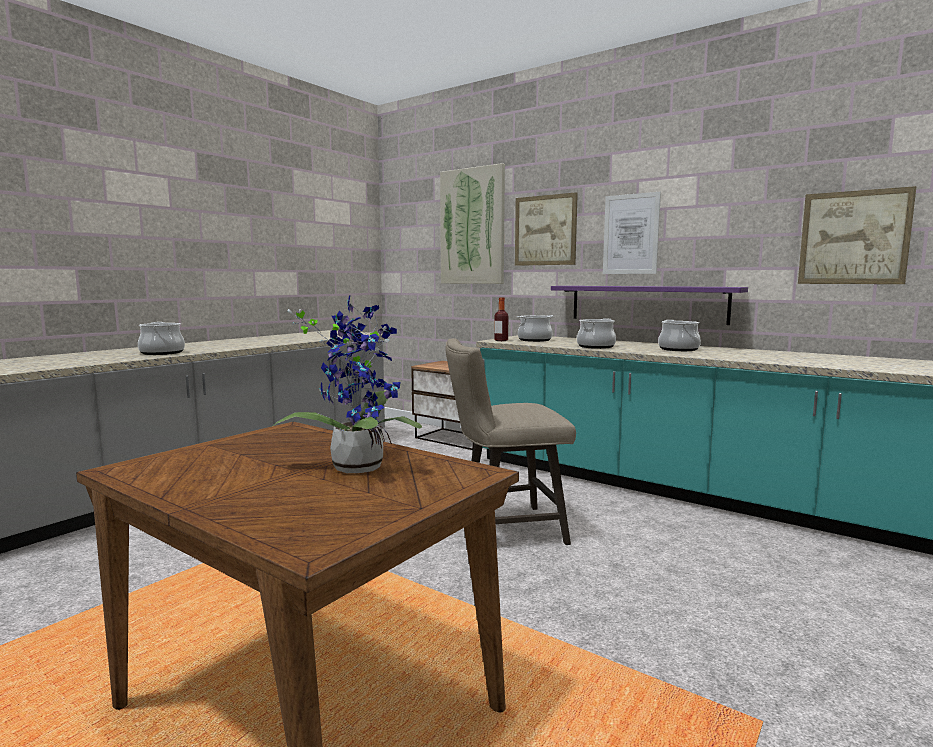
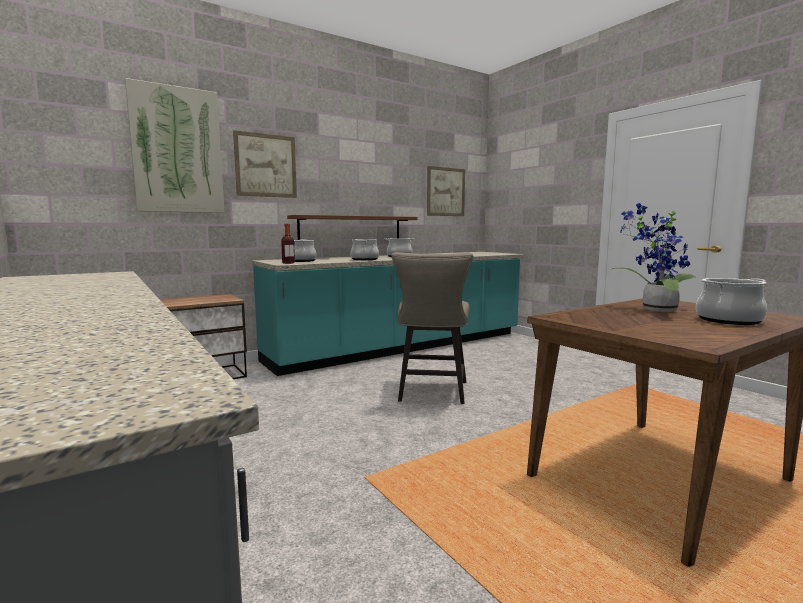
camera: 70 degrees left, 0 degrees up
(162, 353) = (102, 316): cooking pot -> cooking pot (728, 320)
(631, 234) = (337, 177): picture -> none
(646, 304) = (351, 229): purple shelf -> brown shelf

